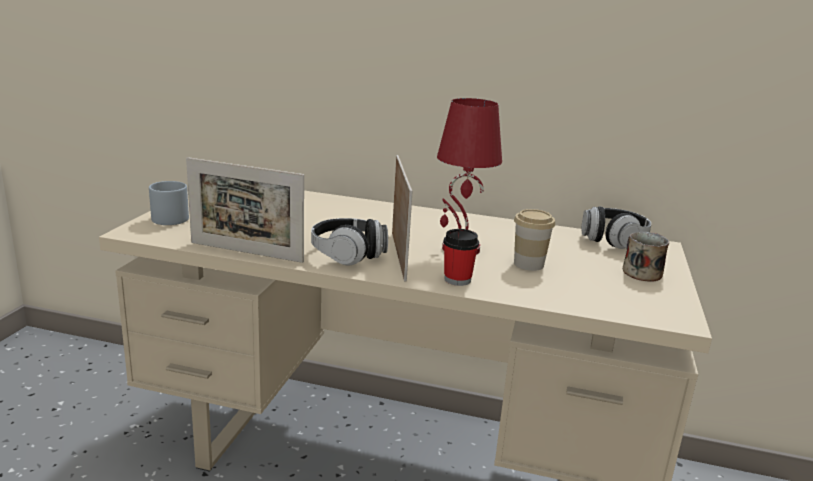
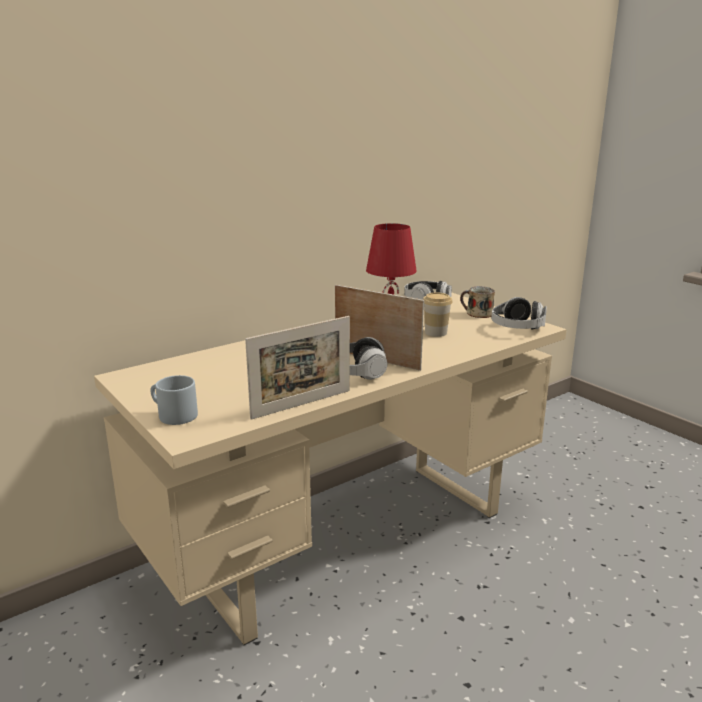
camera: 50 degrees left, 0 degrees up
(457, 280) = (435, 356): cup -> none
(638, 305) = (517, 329): none -> headphones

